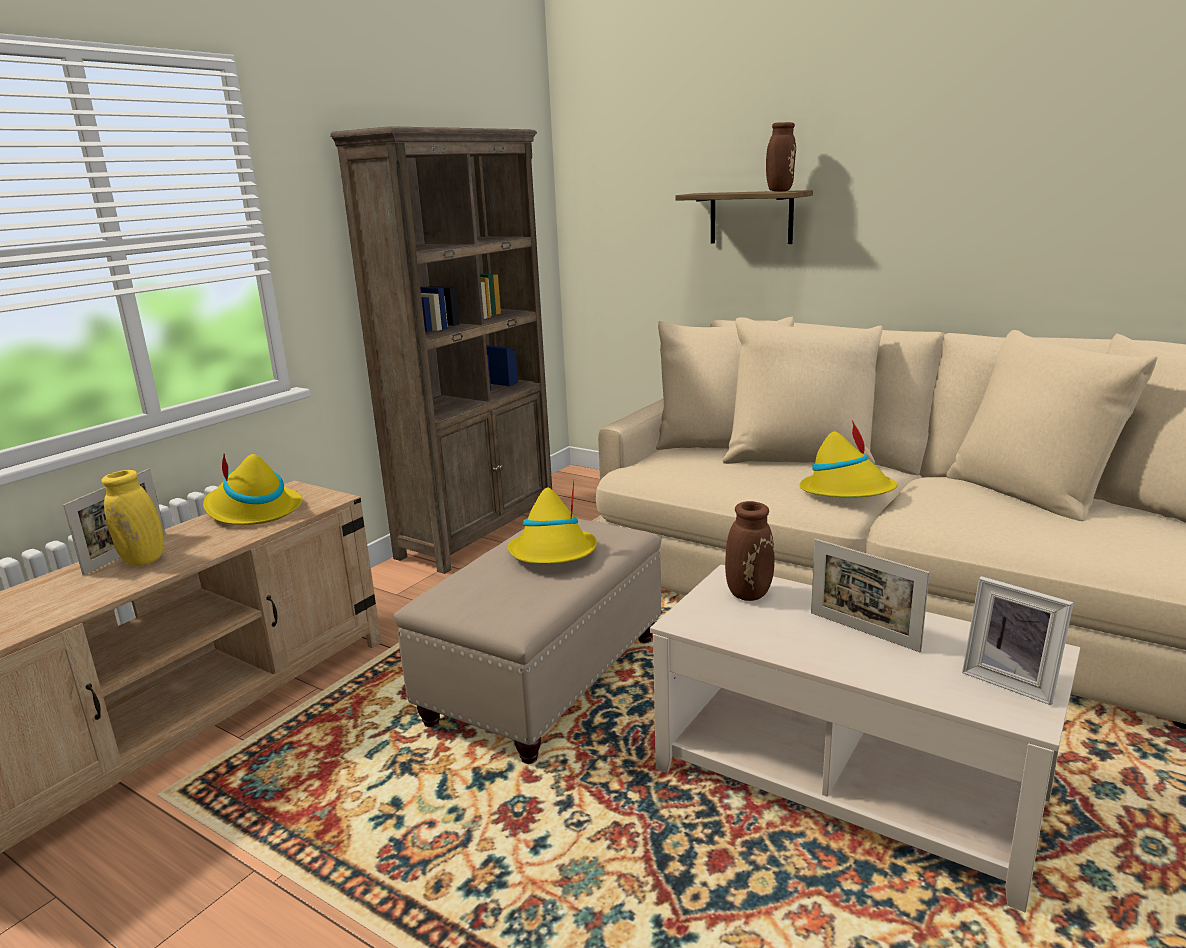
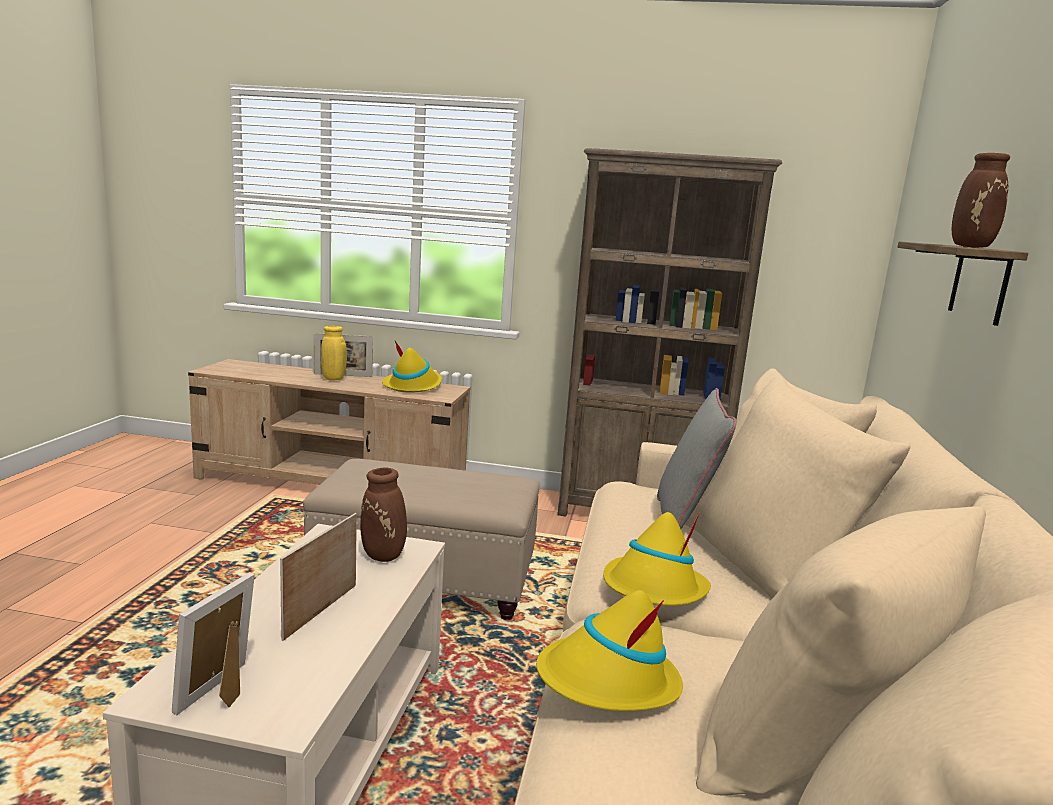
camera: 65 degrees right, 5 degrees down
(553, 554) = (449, 487): yellow hat -> yellow hat (607, 682)
(727, 463) = (684, 523): none -> grey pillow

